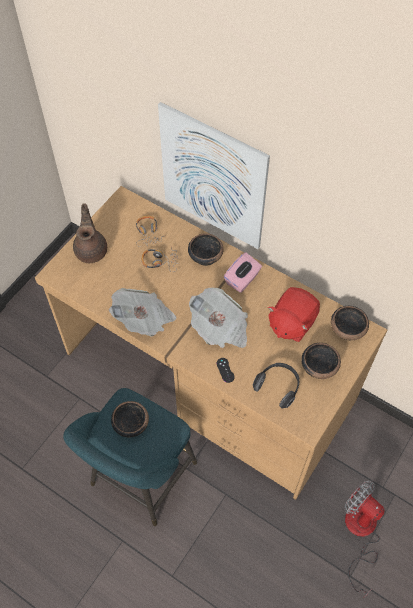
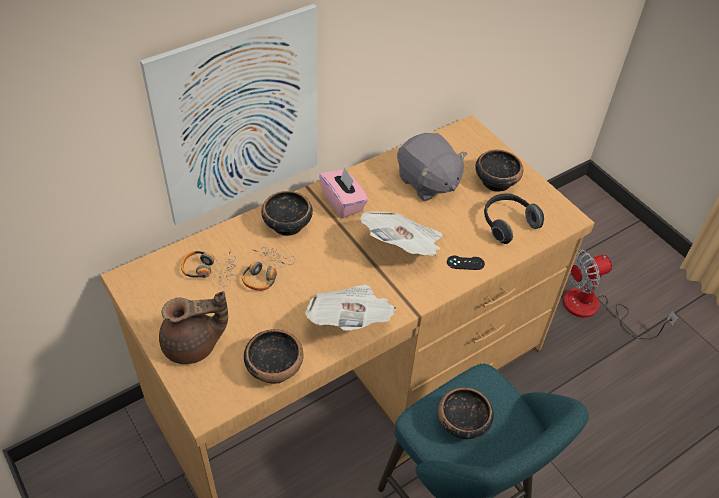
camera: 70 degrees left, 10 degrees down
(91, 250) = (193, 345): brown teapot -> brown teapot turned 150 degrees clockwise
(291, 323) = (427, 182): red plush toy -> grey plush toy
(347, 330) = (458, 142): bowl -> bowl (274, 367)

